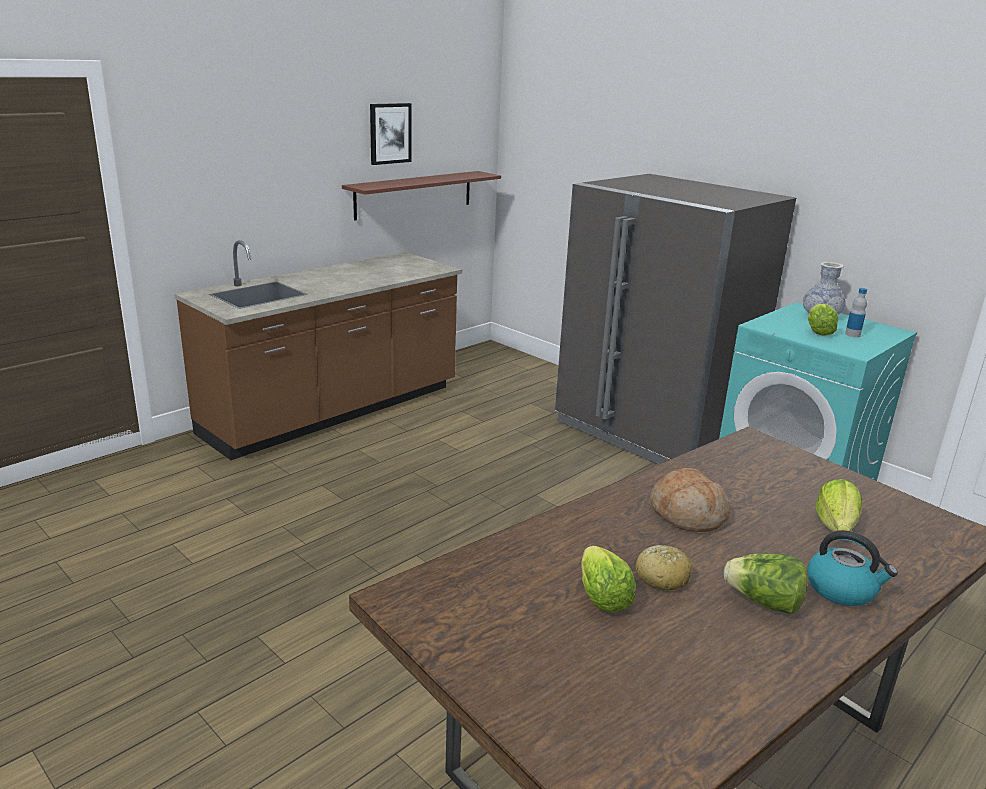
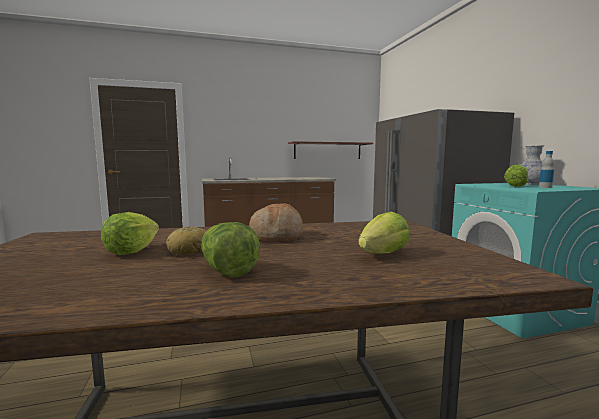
camera: 30 degrees right, 15 degrees down
(390, 133) = (314, 121): picture -> none
(842, 589) = (311, 277): kettle -> none

